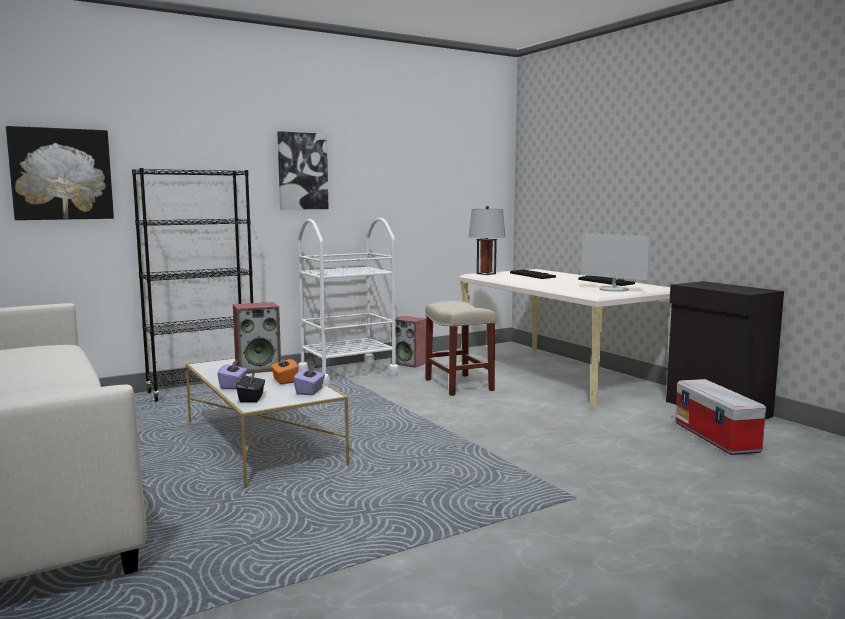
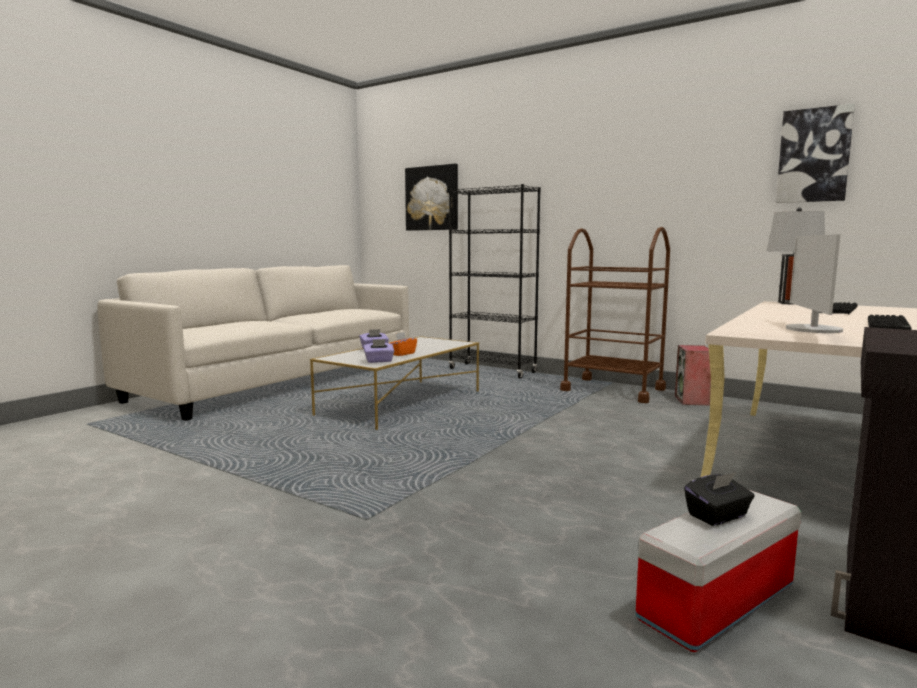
camera: 65 degrees right, 0 degrees up
(252, 398) = (347, 355): black tissue box -> black tissue box (717, 516)
(258, 368) = (428, 346): speaker -> none
(302, 171) = (604, 182): picture -> picture (814, 155)
(348, 372) = (613, 390): white cart -> brown cart
(458, 384) = (658, 427): beige stool -> none

